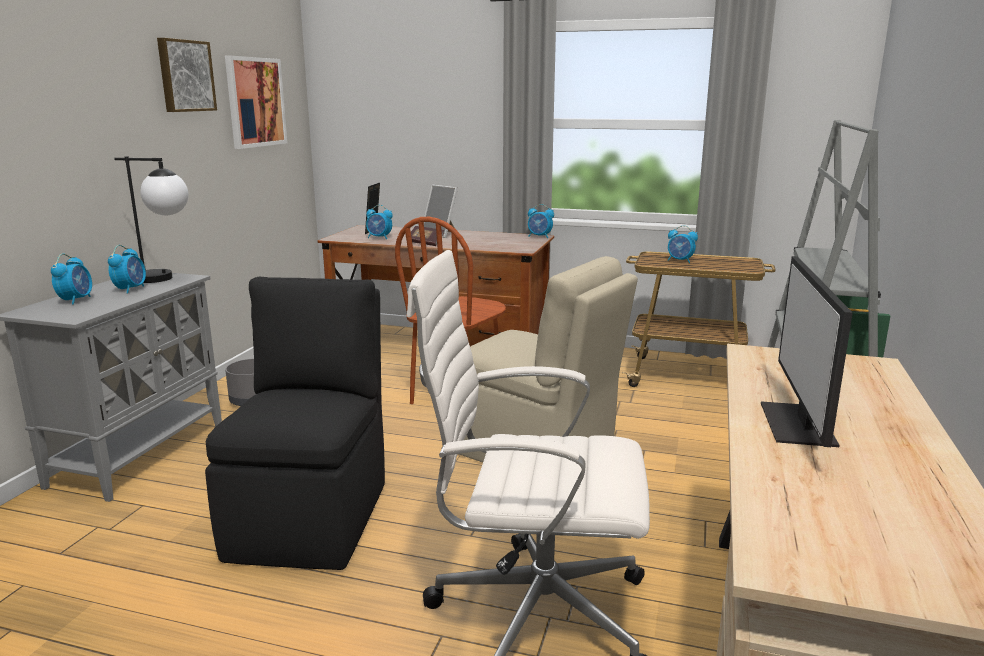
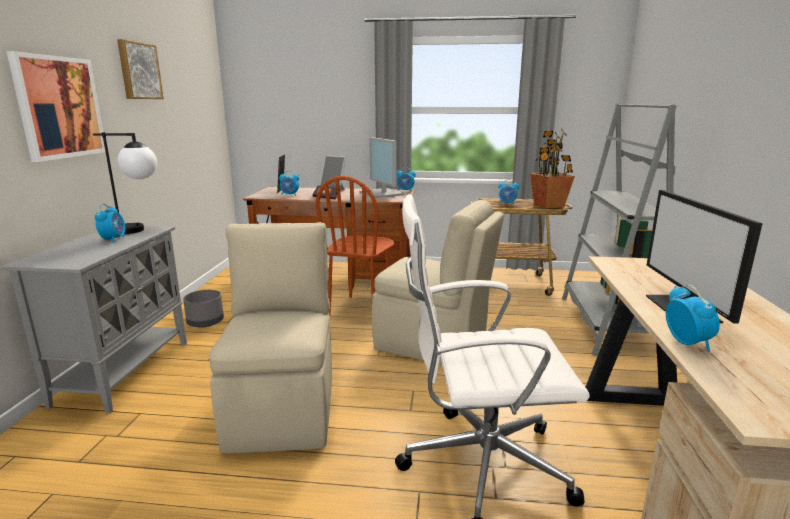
camera: 10 degrees left, 0 degrees up
(76, 300) = (70, 250): alarm clock -> alarm clock (687, 343)
(255, 102) = (188, 94): picture -> picture (59, 107)
(312, 517) = (284, 408): black chair -> beige chair
(504, 240) = (382, 193): none -> monitor
(739, 266) = (548, 206): none -> potted plant

